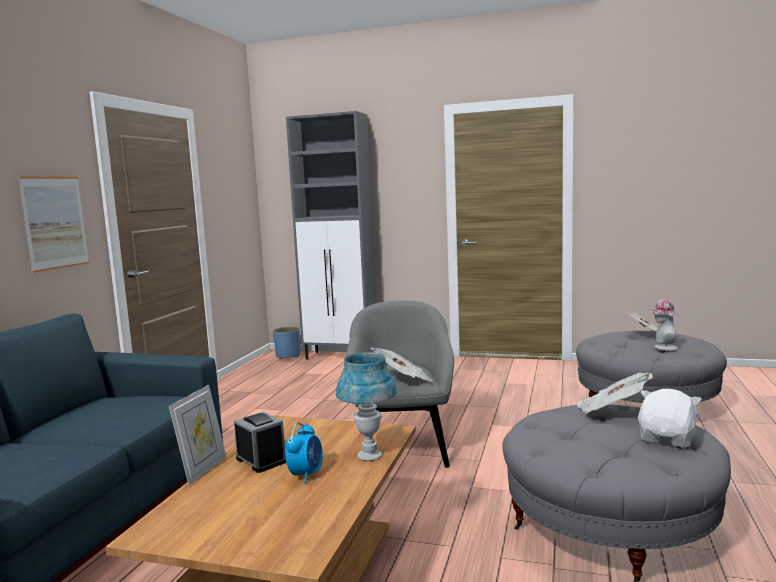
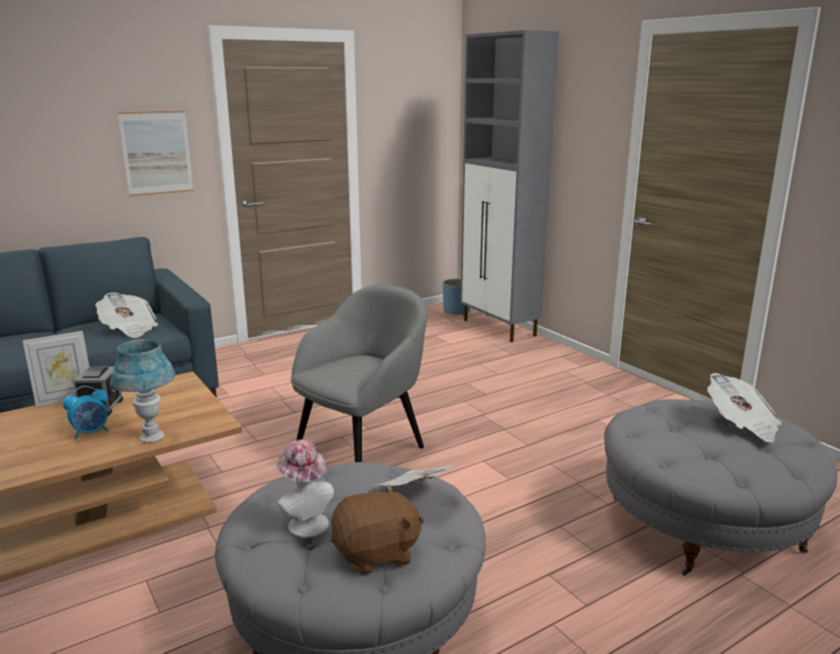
camera: 40 degrees right, 10 degrees up
(403, 379) = (334, 376): newspaper -> newspaper (129, 329)
(663, 347) = (710, 450): hat -> hat (305, 522)
(667, 439) = (376, 554): white plush toy -> brown plush toy

